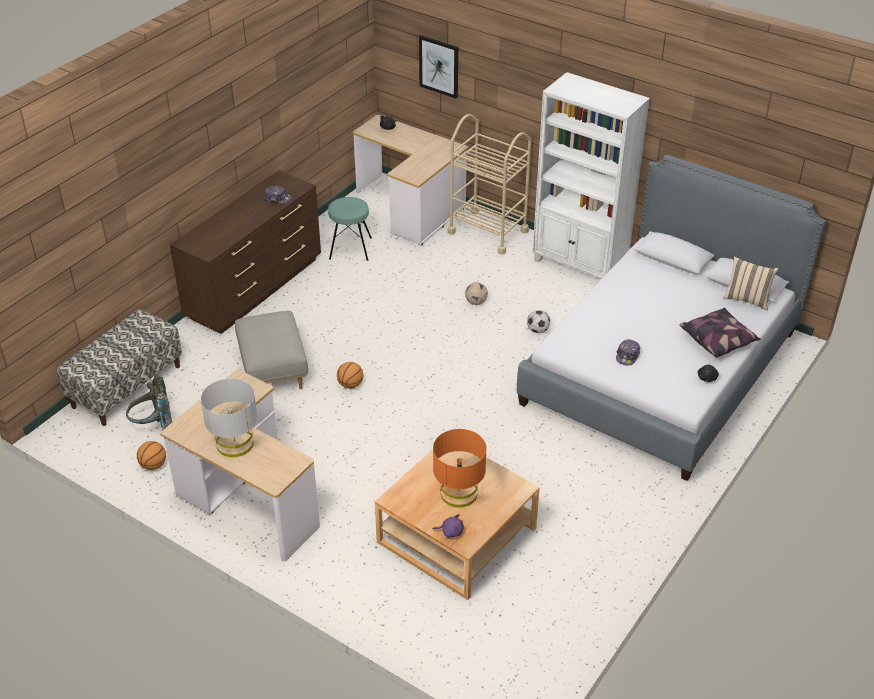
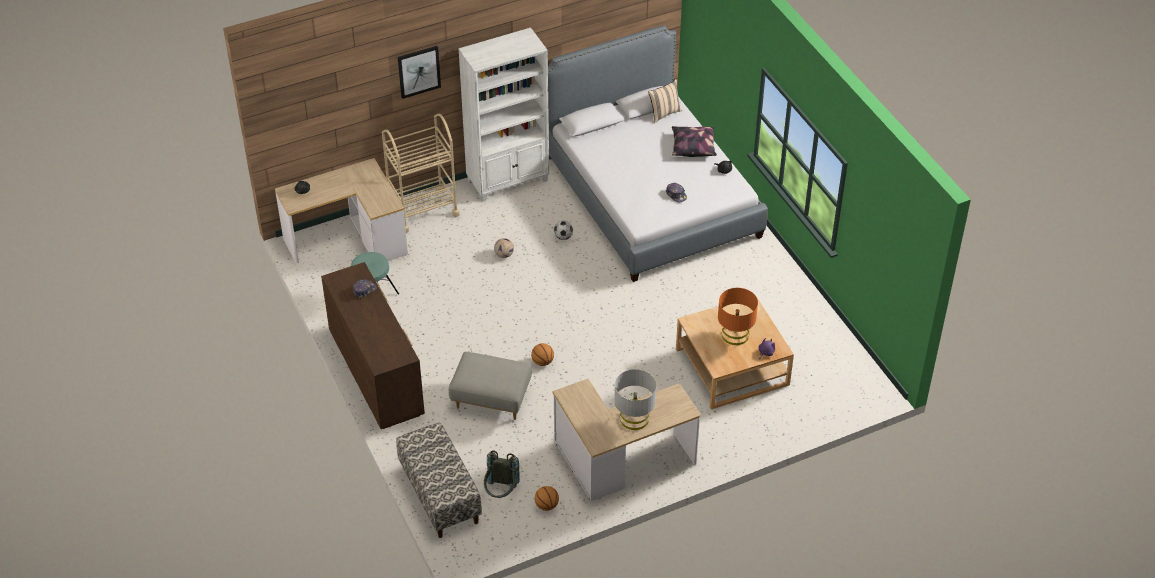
camera: 60 degrees left, 5 degrees up
(439, 66) = (332, 112): picture -> picture (419, 71)

